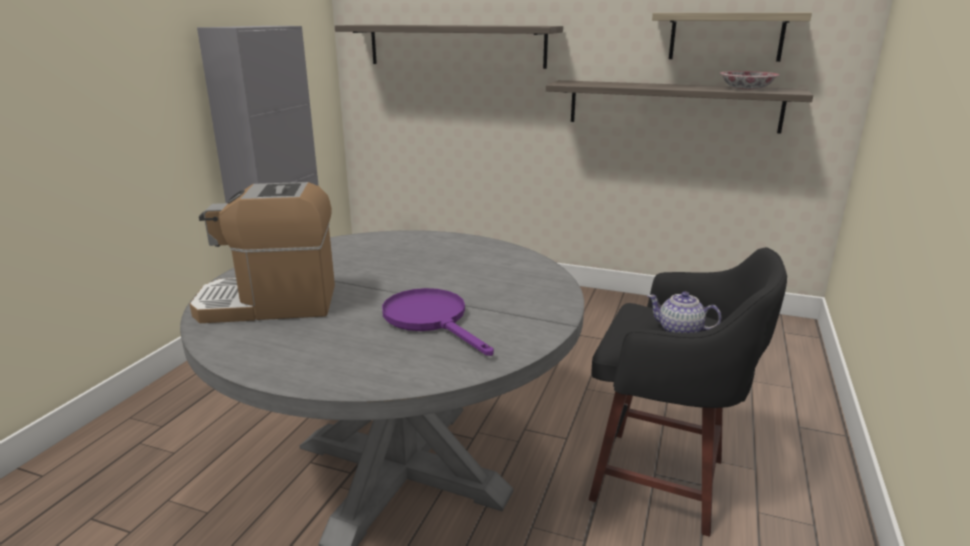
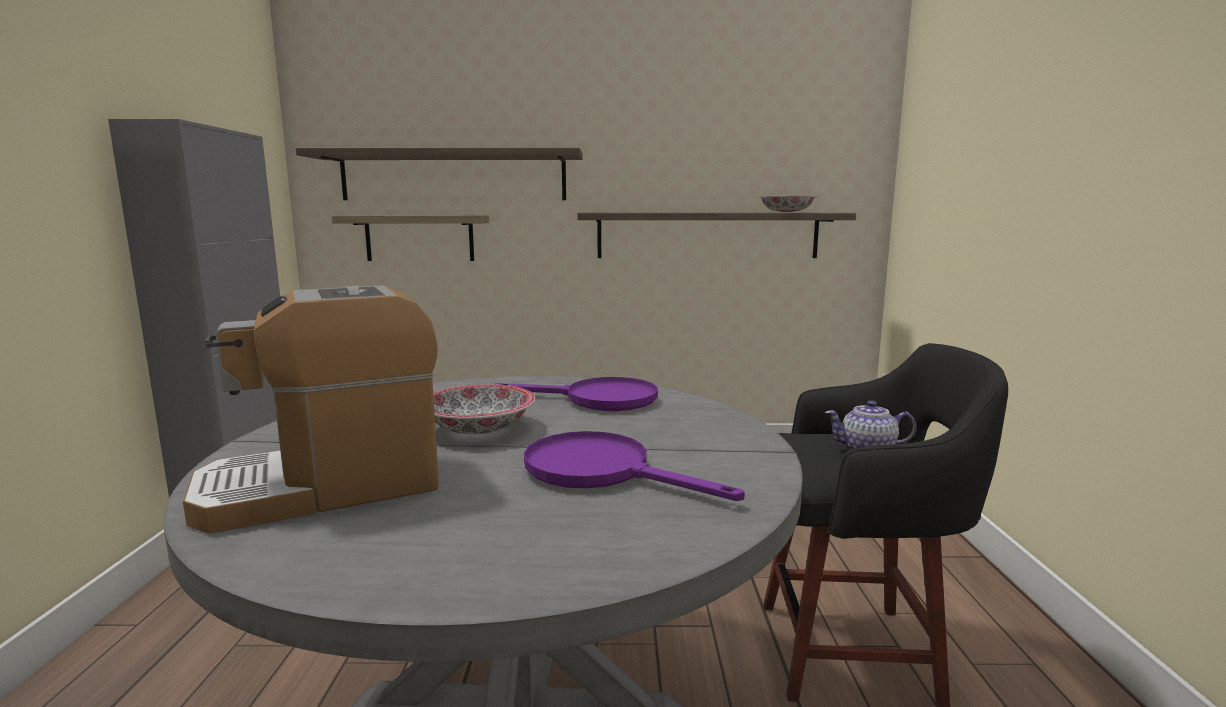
camera: 20 degrees left, 10 degrees down
(384, 274) = (479, 428): none -> bowl
(483, 261) = (598, 399): none -> purple frying pan
(726, 36) = (755, 162): shelf -> shelf (419, 238)

